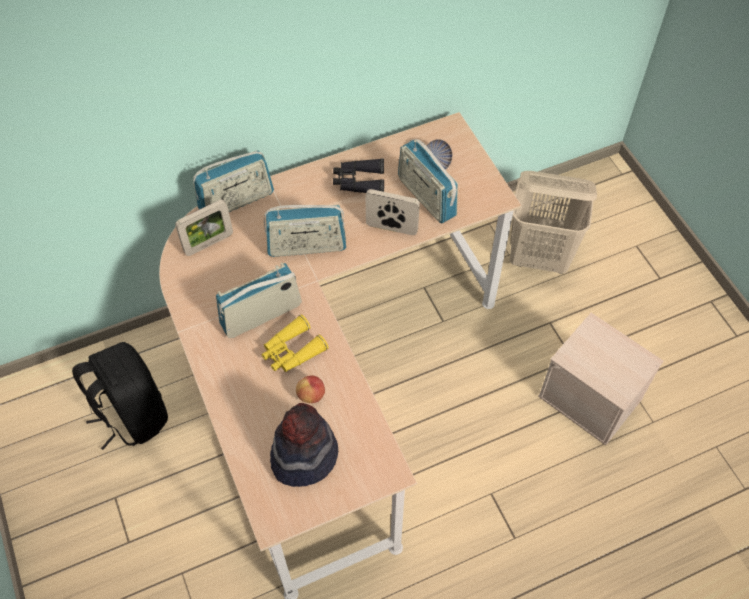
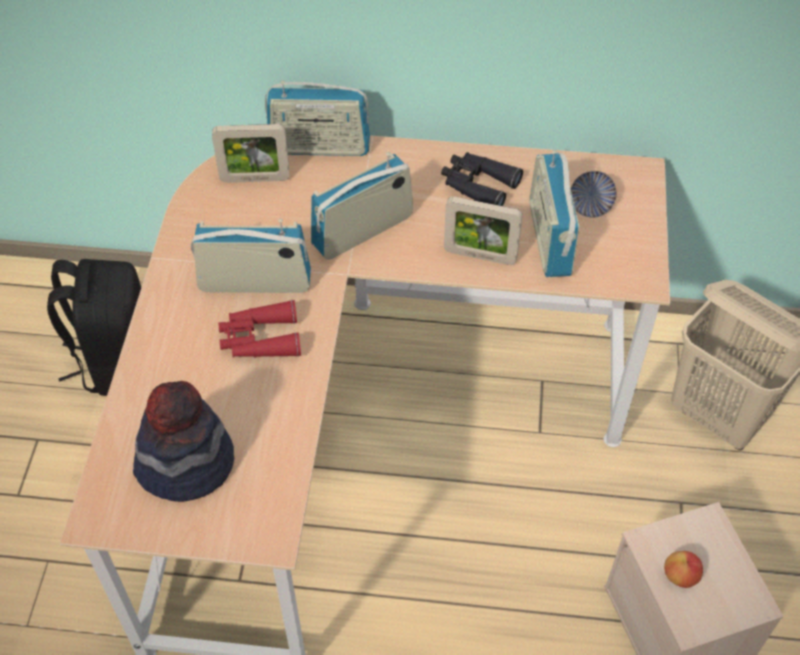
camera: 30 degrees right, 5 degrees down
(292, 351) = (260, 339): yellow binoculars -> red binoculars
(306, 246) = (362, 231): radio -> radio turned 120 degrees clockwise
(311, 395) = (245, 399): apple -> apple (680, 576)
(391, 228) = (480, 256): picture frame -> picture frame turned 150 degrees clockwise

